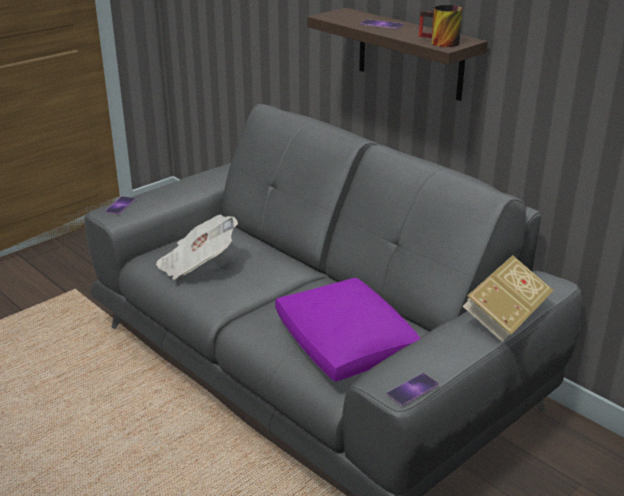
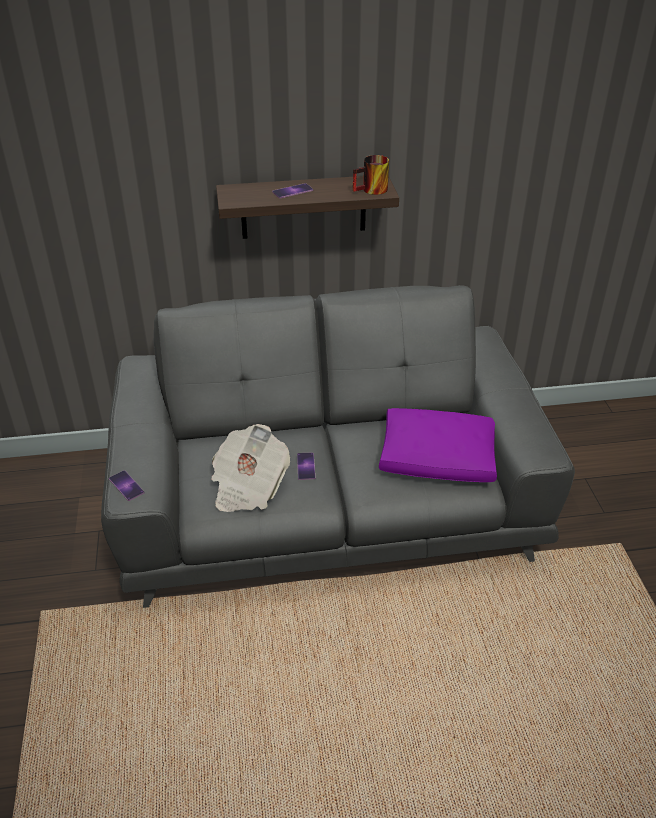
camera: 55 degrees left, 10 degrees up
(413, 389) = (554, 448): phone -> phone (306, 466)
(505, 317) = (503, 371): book -> none

